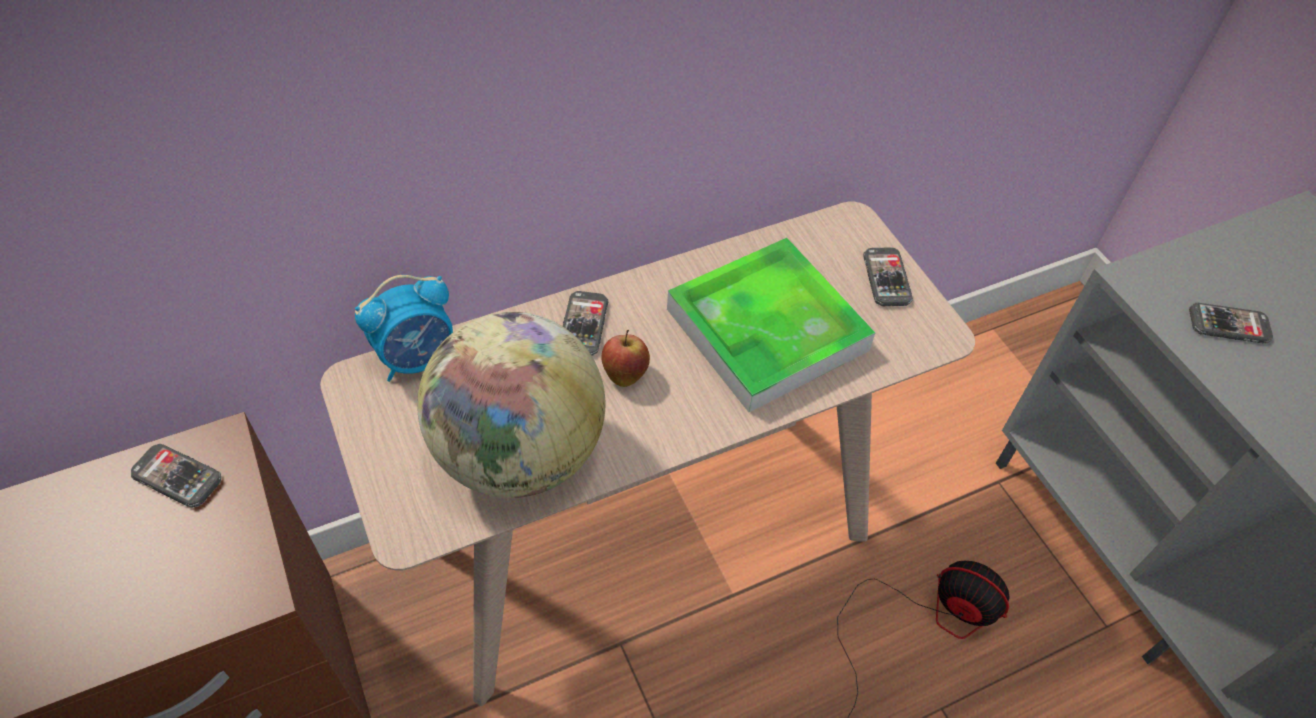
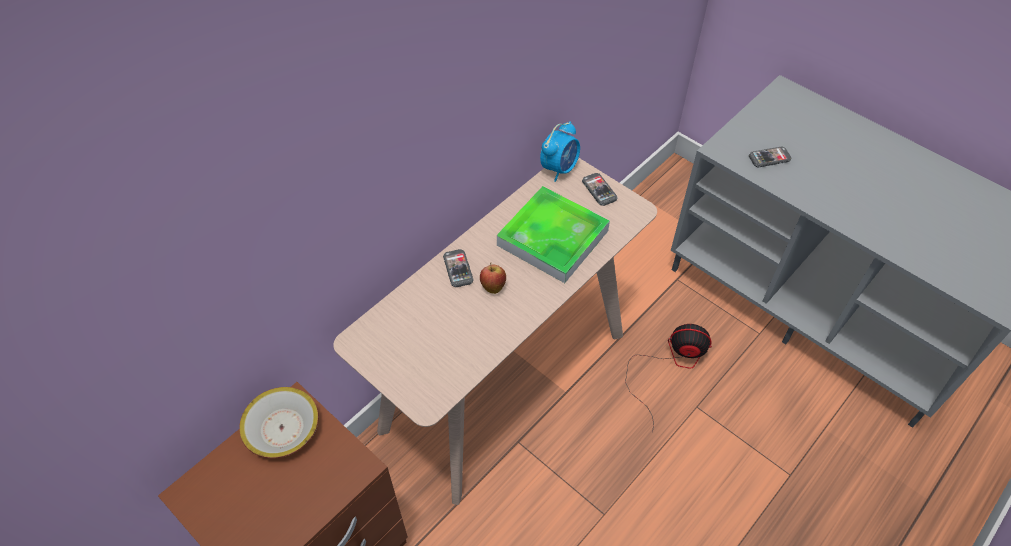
camera: 20 degrees left, 0 degrees up
(177, 477) = (282, 428): phone -> bowl
(417, 358) = (380, 318): alarm clock -> alarm clock (559, 168)
(518, 453) = (460, 346): globe -> none

